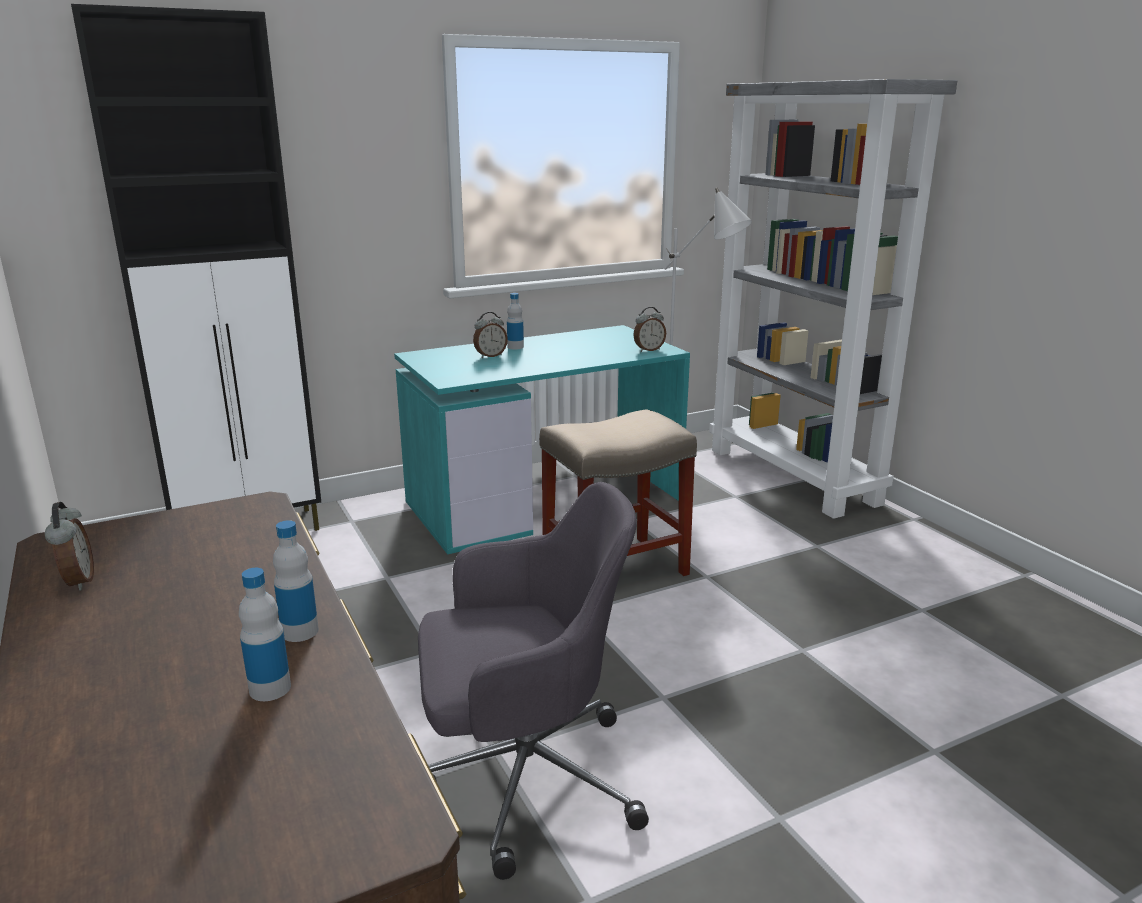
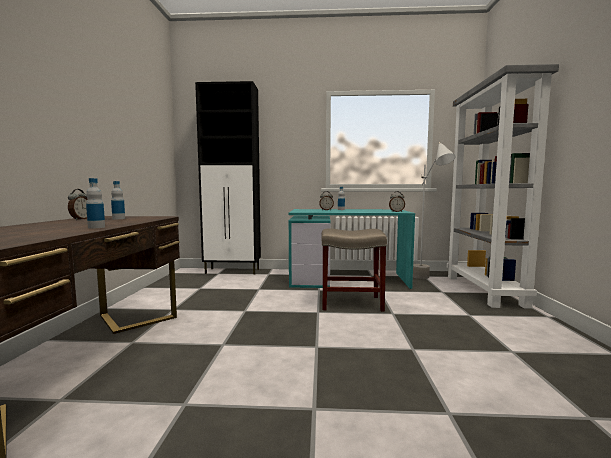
camera: 30 degrees right, 15 degrees down
(270, 688) = (53, 231): bottle -> bottle (118, 218)
(524, 778) = (221, 355): grey office chair -> none

